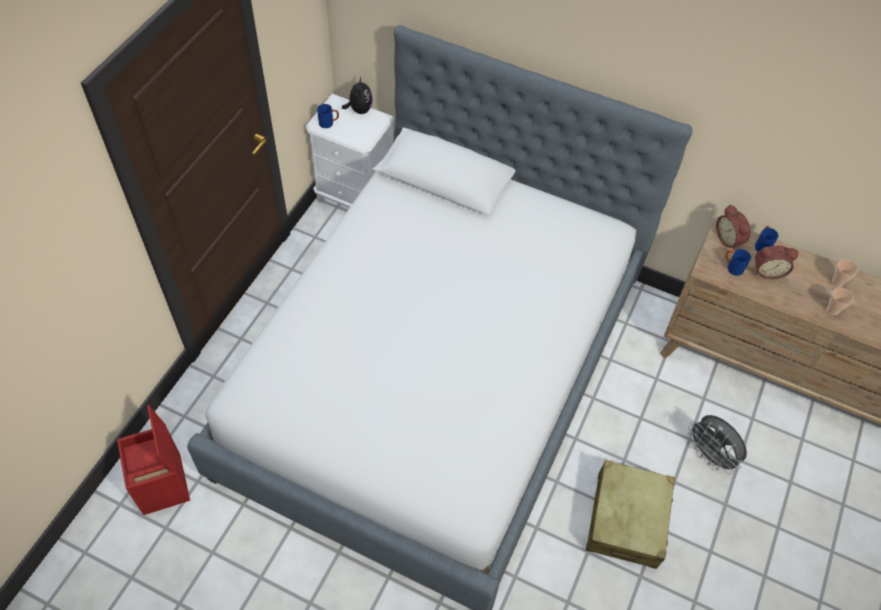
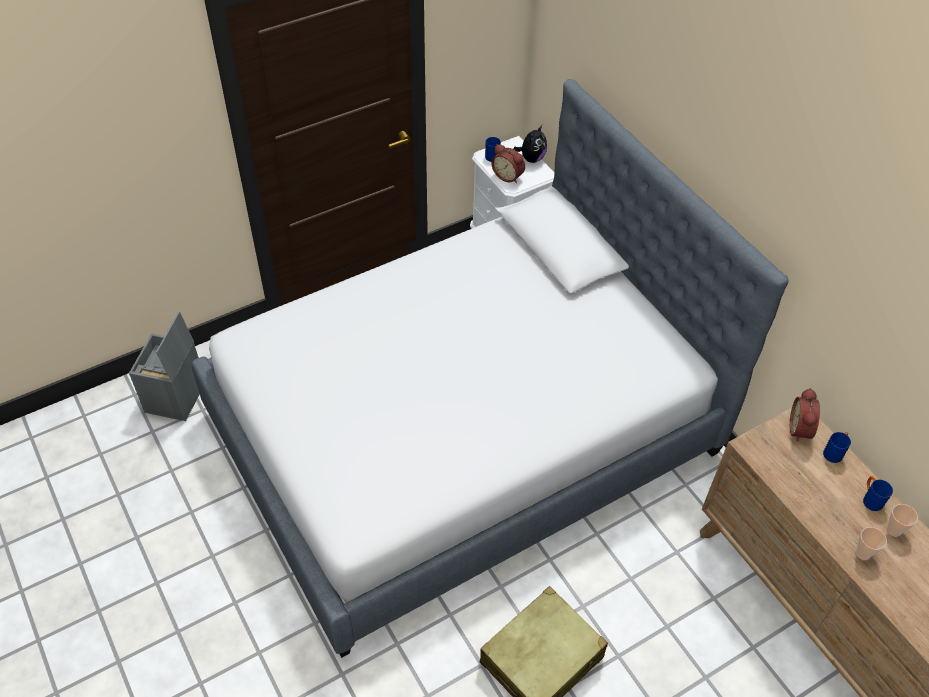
camera: 35 degrees right, 5 degrees down
(163, 485) = (176, 398): red storage box -> grey storage box
(710, 455) = (677, 654): grey fan -> none
(732, 267) = (781, 456): blue mug -> blue mug (870, 499)
(767, 270) = (819, 479): alarm clock -> alarm clock (508, 176)

